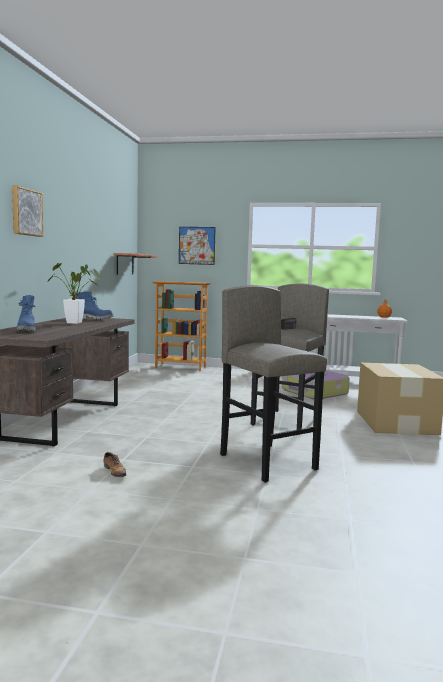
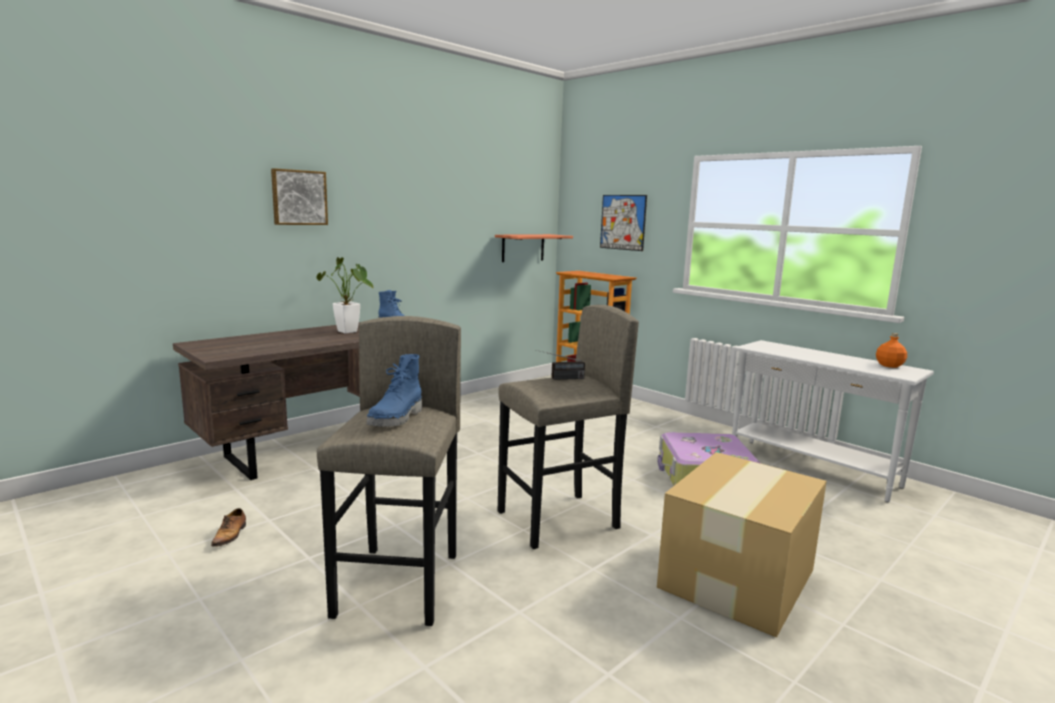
camera: 35 degrees right, 5 degrees up
(27, 330) = (255, 340): blue boot -> blue boot (397, 419)

